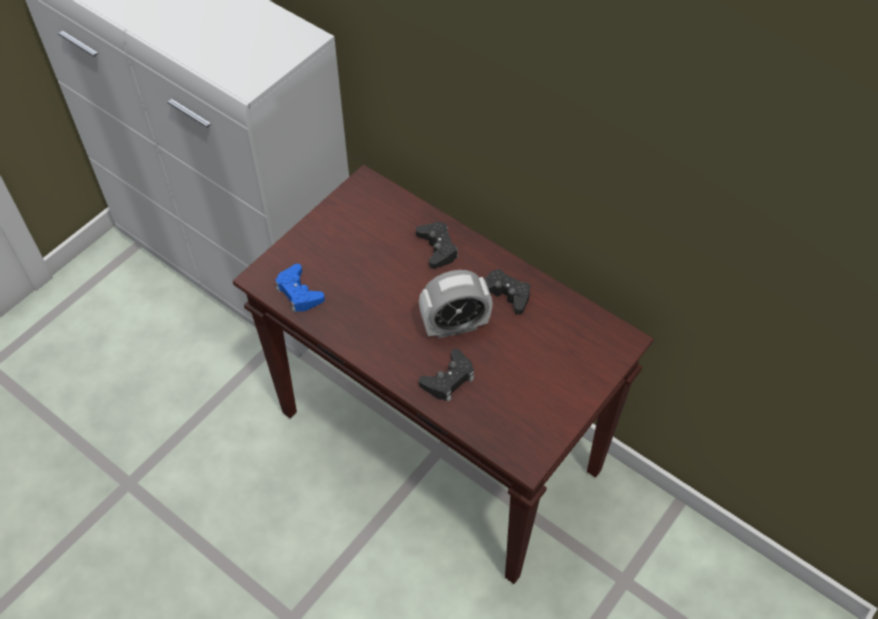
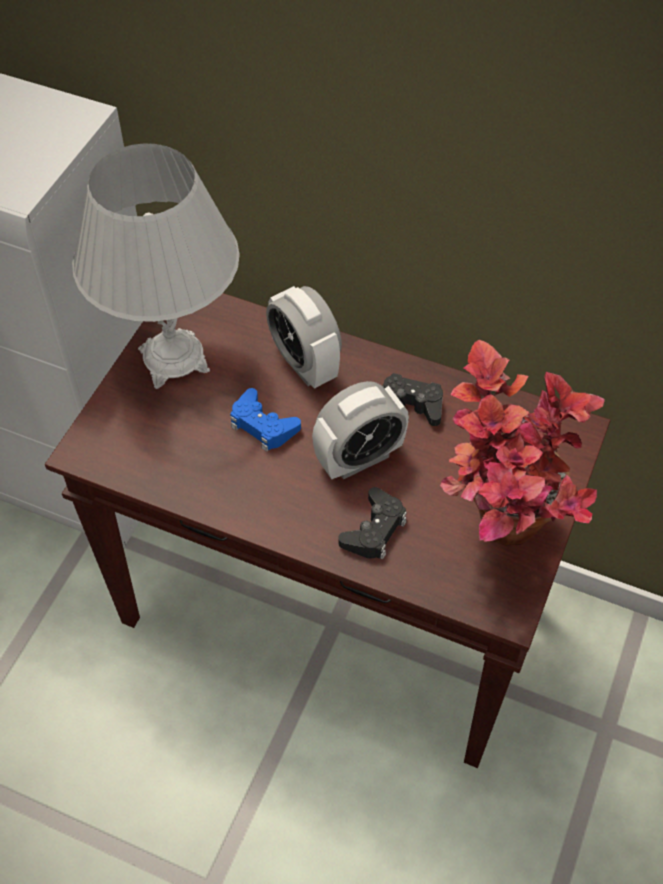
camera: 15 degrees left, 0 degrees up
(299, 293) = (140, 460): blue game controller -> blue game controller (263, 425)
(344, 225) = (174, 359): none -> white table lamp
(437, 248) = (304, 364): black game controller -> alarm clock
(536, 407) = (497, 540): none -> potted plant

